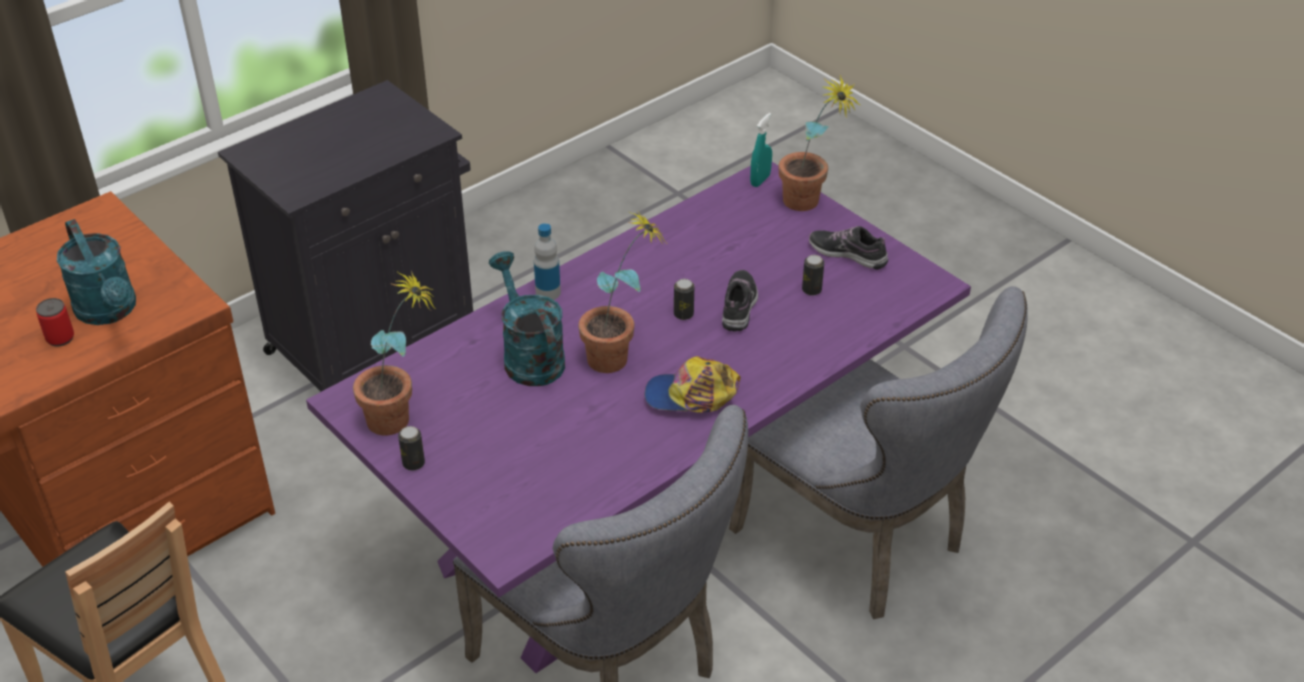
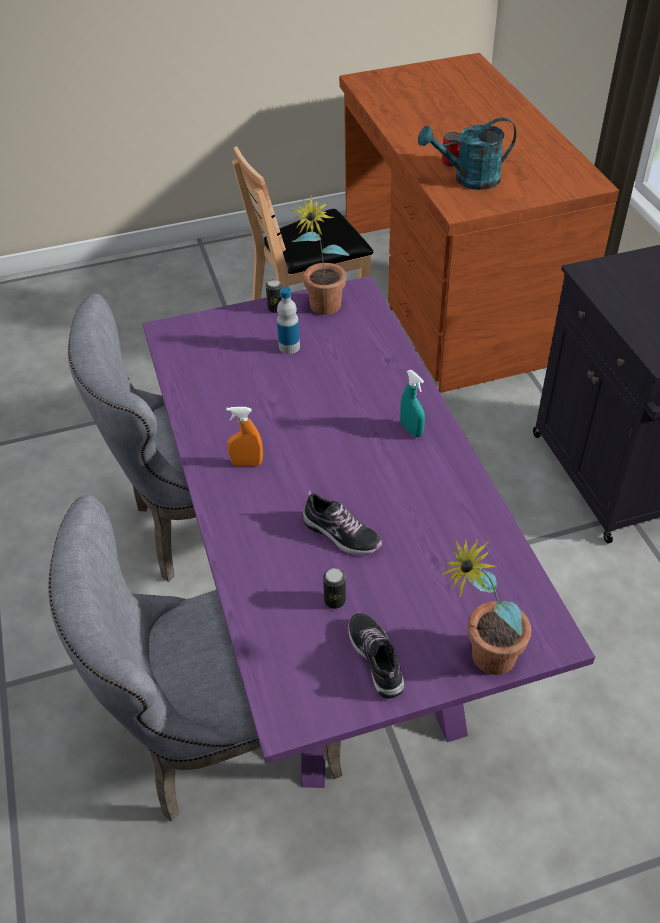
camera: 115 degrees right, 5 degrees up
(529, 356) = (352, 385): turquoise watering can -> none
(548, 292) = (427, 414): bottle -> bottle (289, 347)
(620, 357) = (319, 435): potted plant -> none
(683, 314) = (351, 491): can -> none
(691, 396) = (247, 463): cap -> orange spray bottle
(760, 180) = (546, 631): turquoise spray bottle -> turquoise spray bottle (411, 430)
(848, 254) = (376, 658): shoe -> shoe turned 75 degrees counterclockwise

